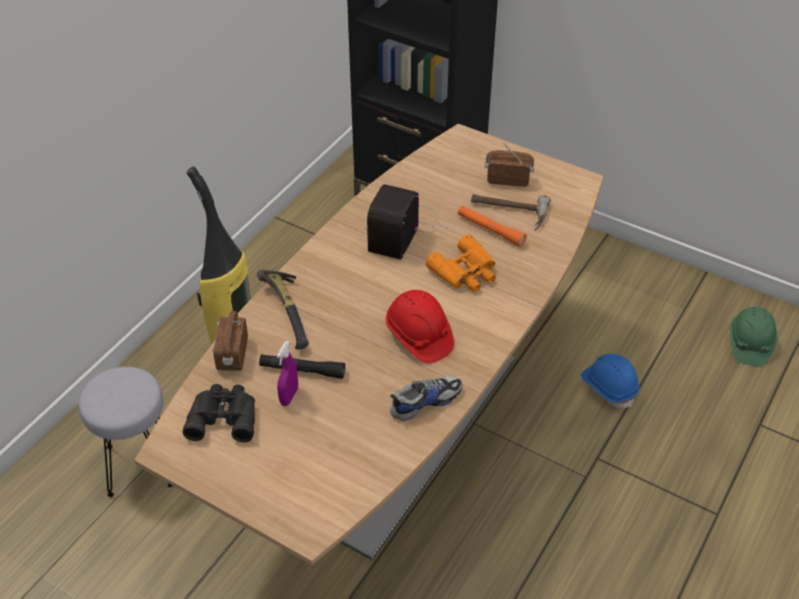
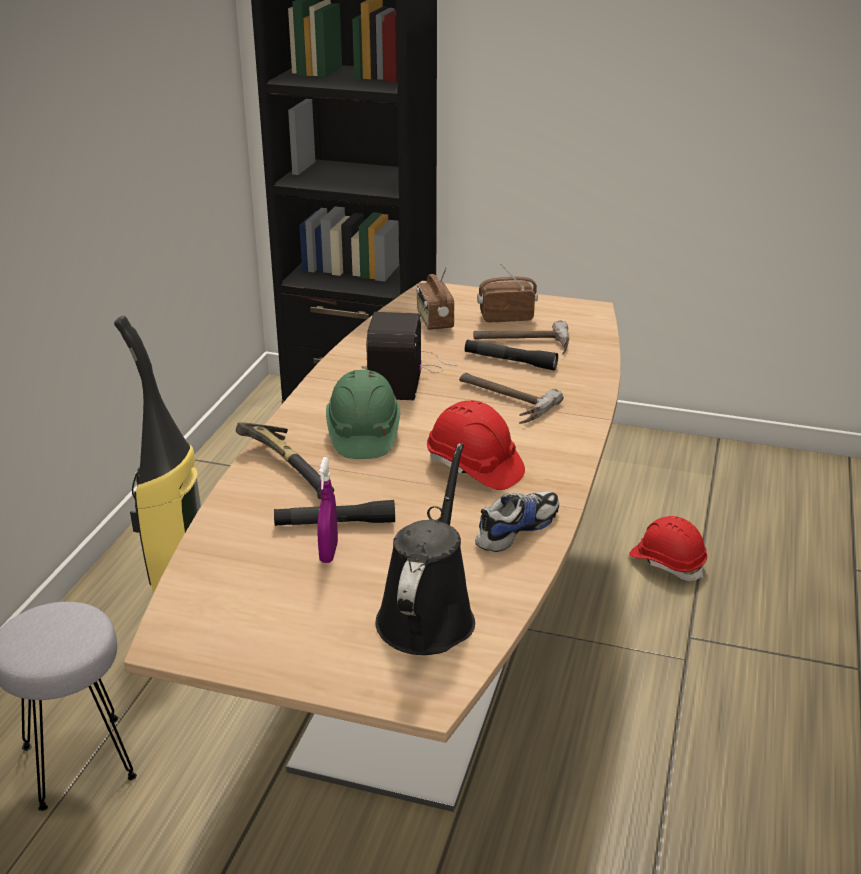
camera: 15 degrees left, 15 degrees down
(223, 416) = (243, 589): black binoculars -> none
(232, 355) = (229, 522): radio -> radio (434, 321)
(335, 464) = (428, 614): none -> black watering can
(466, 272) = (501, 401): orange binoculars -> hammer
(490, 230) = (510, 361): orange flashlight -> black flashlight
(609, 387) = (667, 562): blue hard hat -> red hard hat
(749, 344) = (800, 495): green hard hat -> green hard hat (363, 434)

